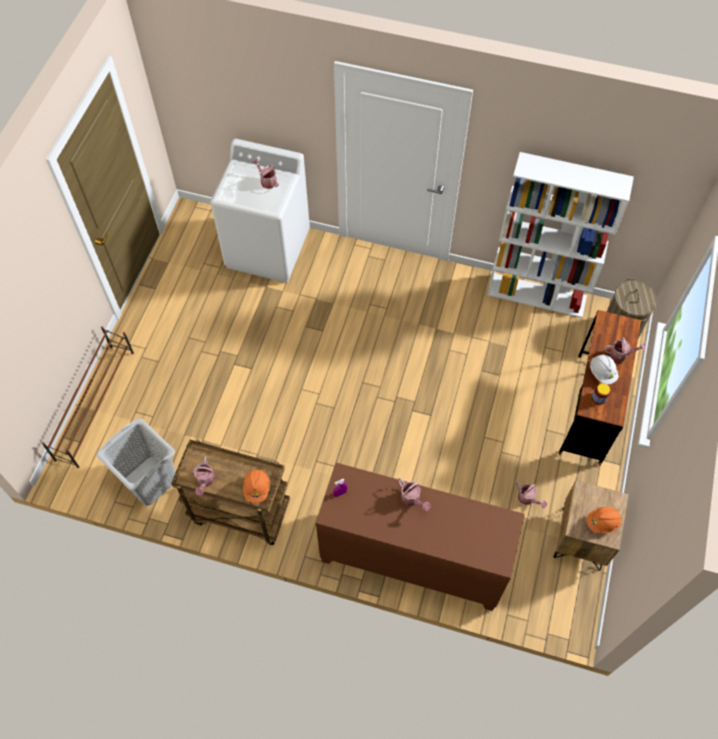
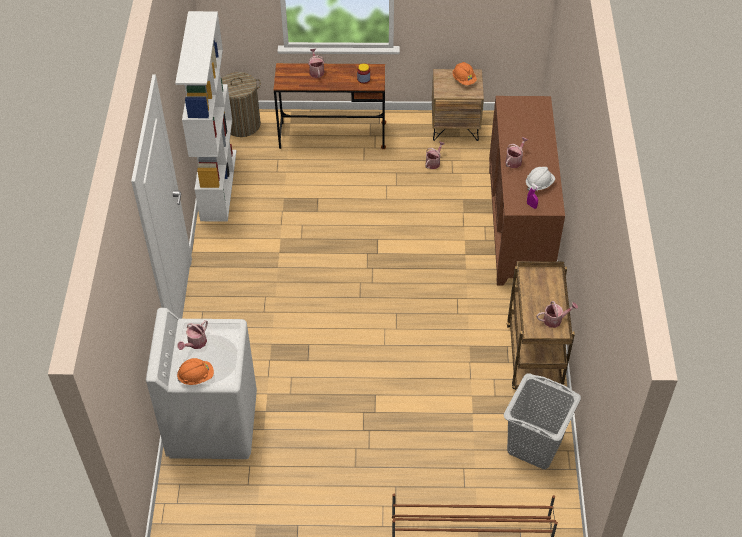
camera: 105 degrees left, 10 degrees down
(257, 488) = (544, 279): orange hard hat -> orange hard hat (196, 377)
(602, 373) = (338, 80): white hard hat -> white hard hat (539, 184)

